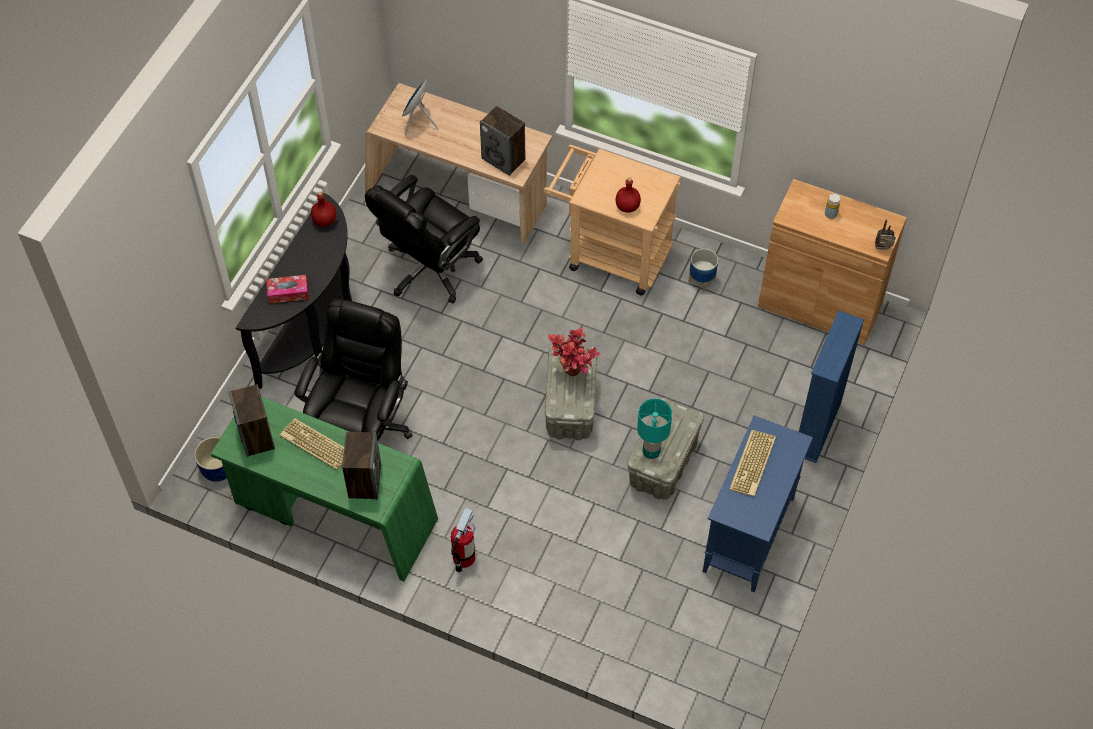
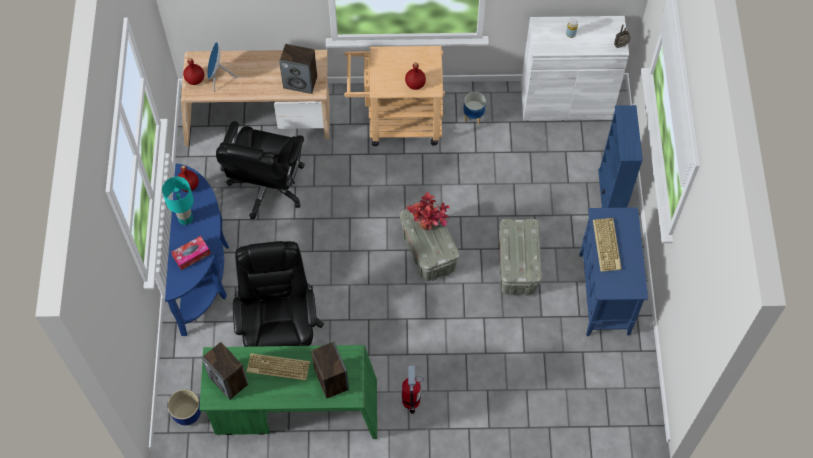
camera: 25 degrees left, 5 degrees up
(315, 331) = (205, 272): black console table -> blue console table
(391, 115) = (194, 80): none -> red bottle
(651, 451) = (515, 263): turquoise table lamp -> turquoise table lamp (185, 218)
(820, 304) = (566, 101): brown cabinet -> white cabinet

